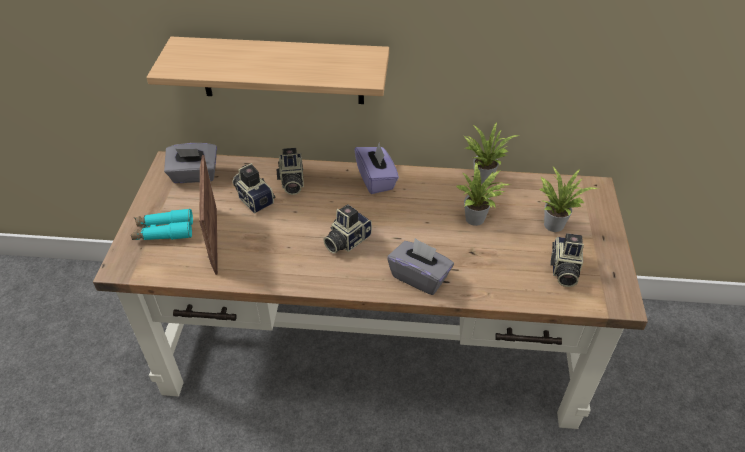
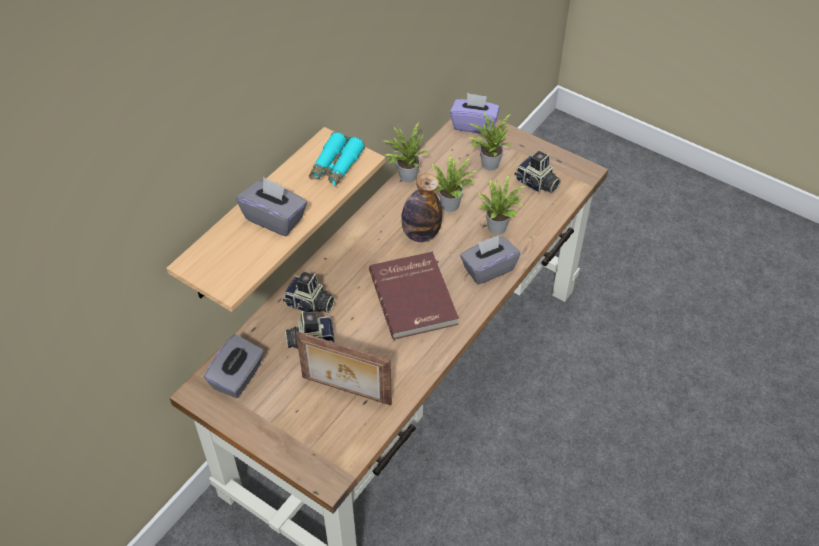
camera: 60 degrees left, 5 degrees up
(164, 231) = (304, 428): turquoise binoculars -> turquoise binoculars (336, 166)
(257, 62) = (275, 218): none -> grey tissue box
(346, 240) = (415, 297): camera -> red book
(376, 179) = (355, 244): purple tissue box -> purple tissue box (474, 125)
(422, 214) = (421, 234): none -> bottle
(480, 262) = (498, 226): none -> potted plant

